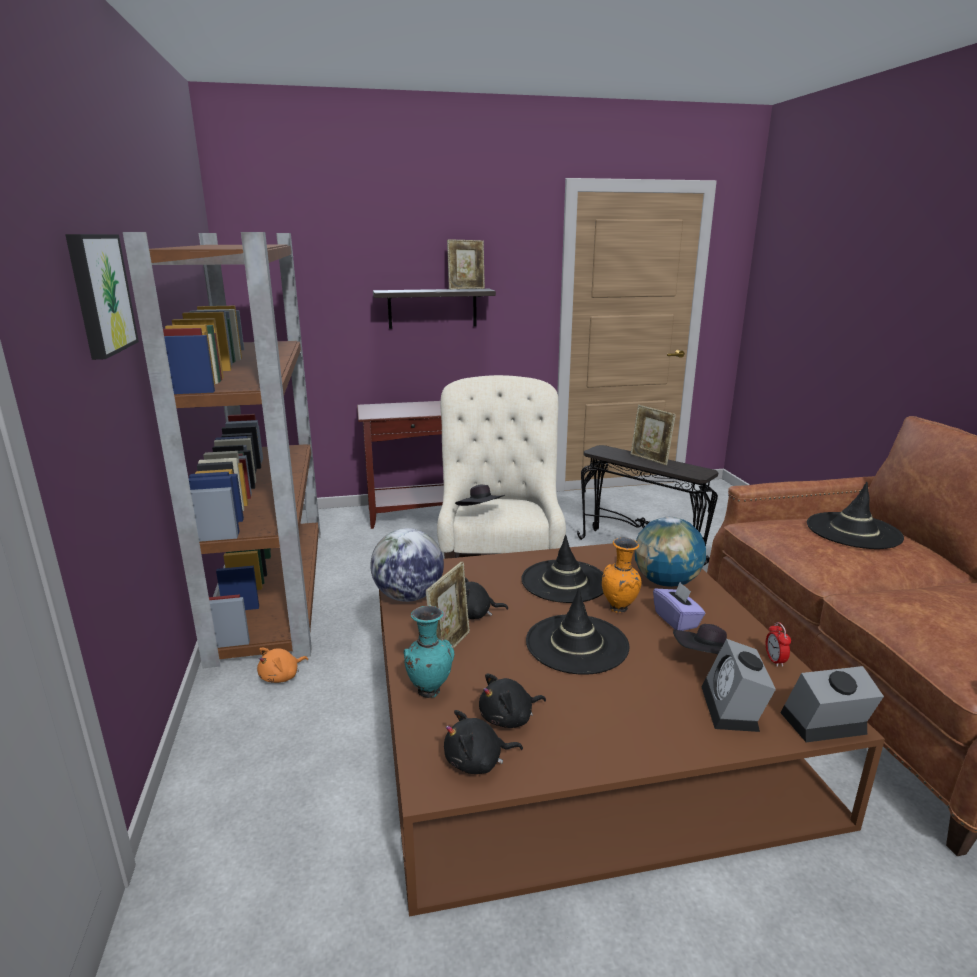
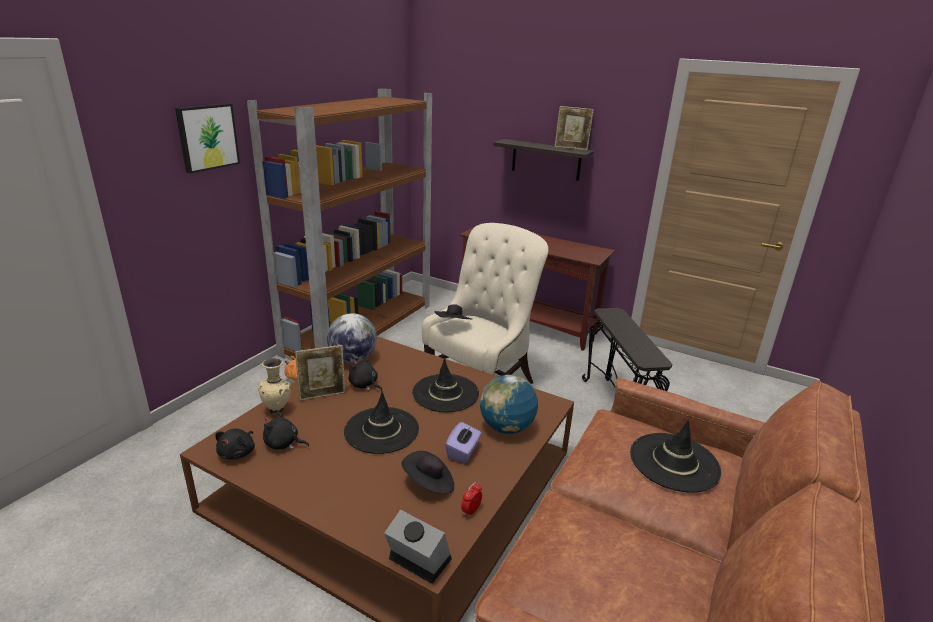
camera: 40 degrees right, 5 degrees up
(429, 690) = (278, 410): turquoise vase -> beige vase
(477, 762) = (238, 453): black plush toy -> black plush toy turned 105 degrees counterclockwise
(620, 609) = (443, 426): orange vase -> none
(650, 459) = (634, 334): picture frame -> none
(733, 710) = (388, 516): alarm clock -> none

